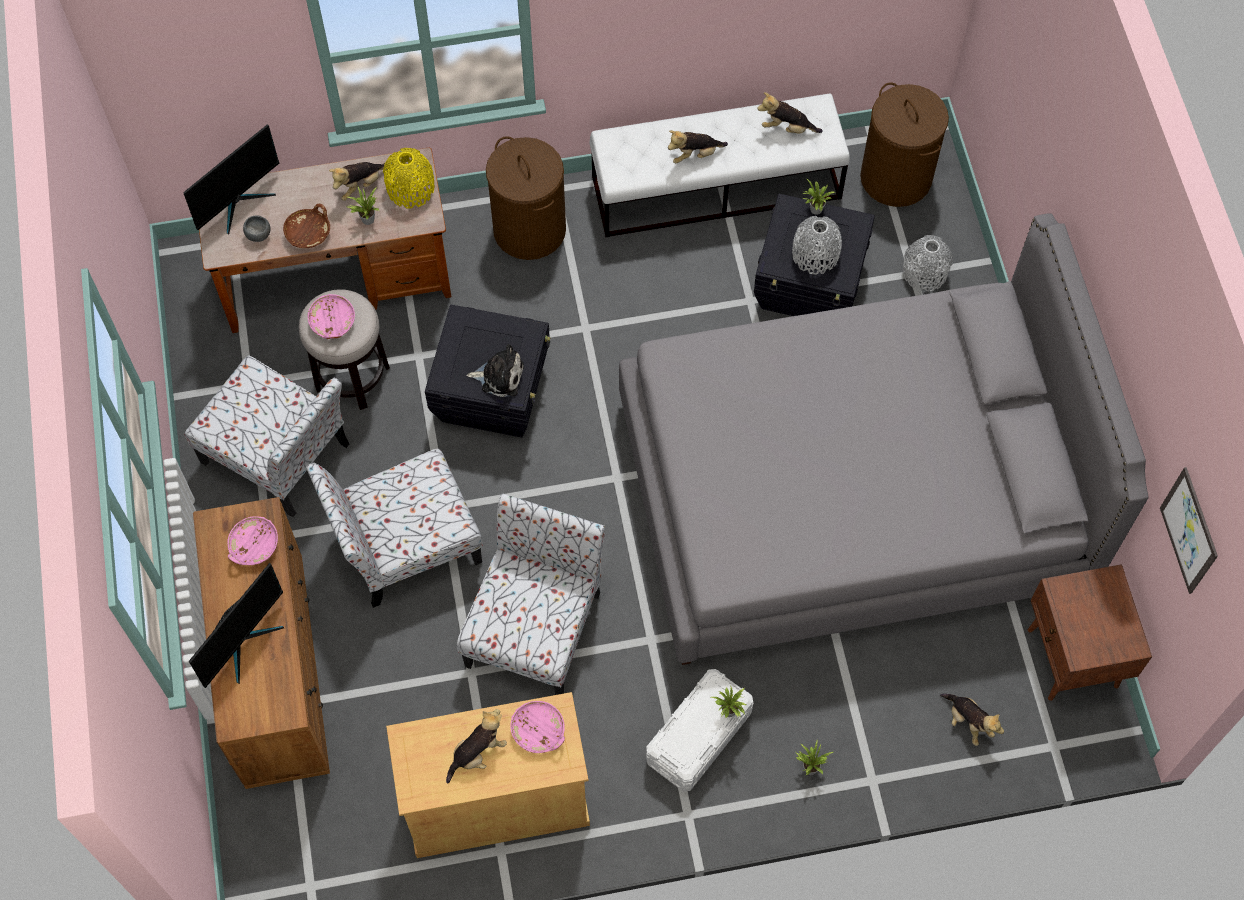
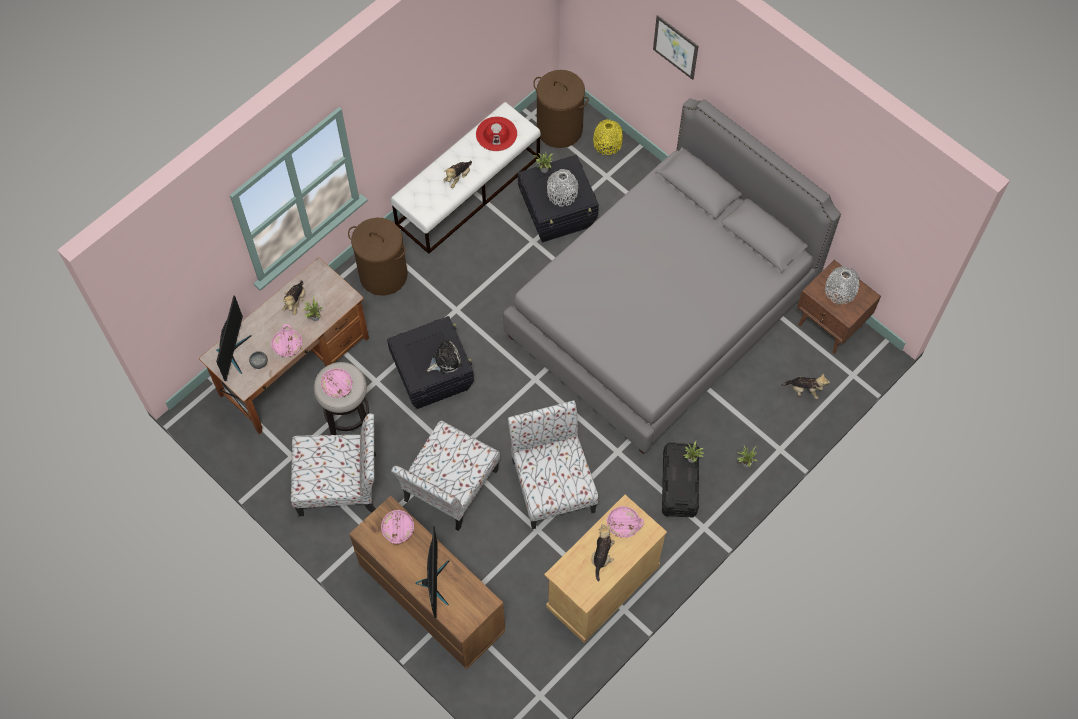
camera: 35 degrees left, 0 degrees up
(309, 232) = (287, 344): brown bowl -> pink bowl
(410, 188) = (326, 286): yellow vase -> yellow vase (607, 143)
(698, 737) = (679, 485): white storage box -> black storage box
(787, 128) = (496, 134): plush toy -> red hat
(925, 272) = (612, 171): grey vase -> grey vase (840, 291)
(1189, 531) = (879, 216): picture -> picture (675, 47)

